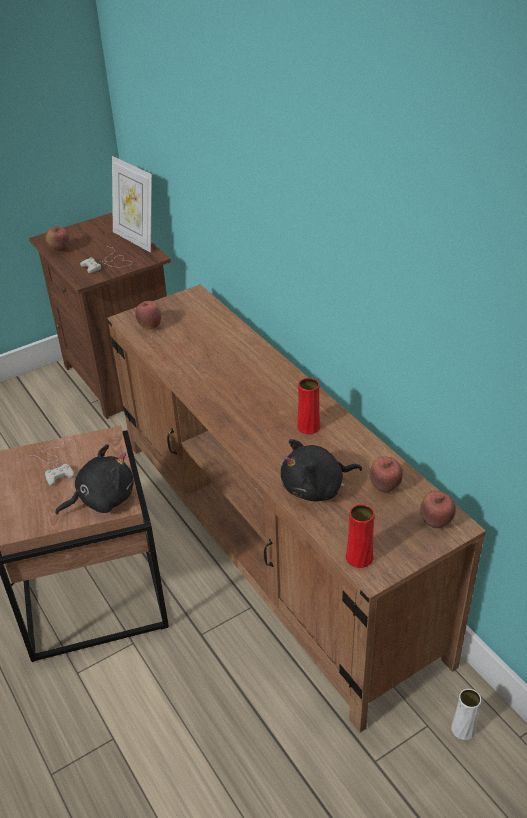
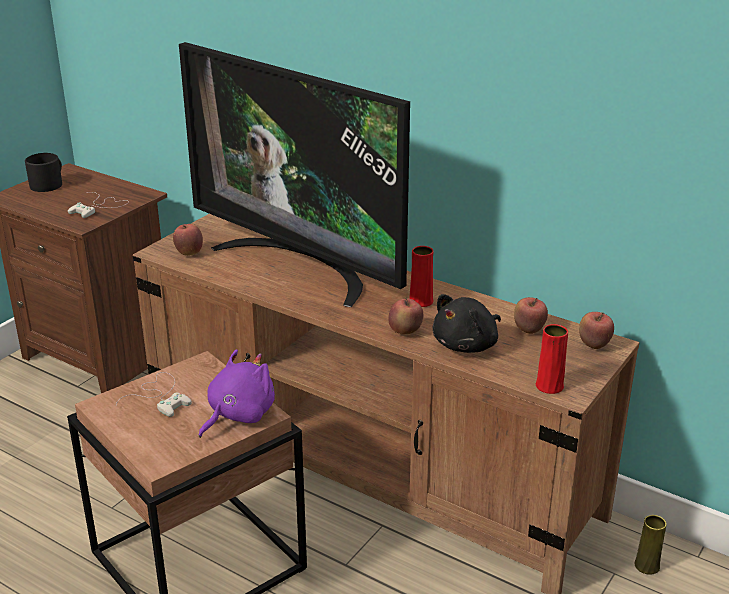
camera: 25 degrees left, 10 degrees down
(59, 250) = (30, 204): apple -> apple (405, 332)
(86, 231) = (49, 184): none -> black mug
(102, 499) = (238, 415): black plush toy -> purple plush toy
(136, 239) = (114, 183): picture frame -> none
(233, 360) = (301, 264): none -> television
(463, 729) = (647, 565): white vase -> yellow vase

